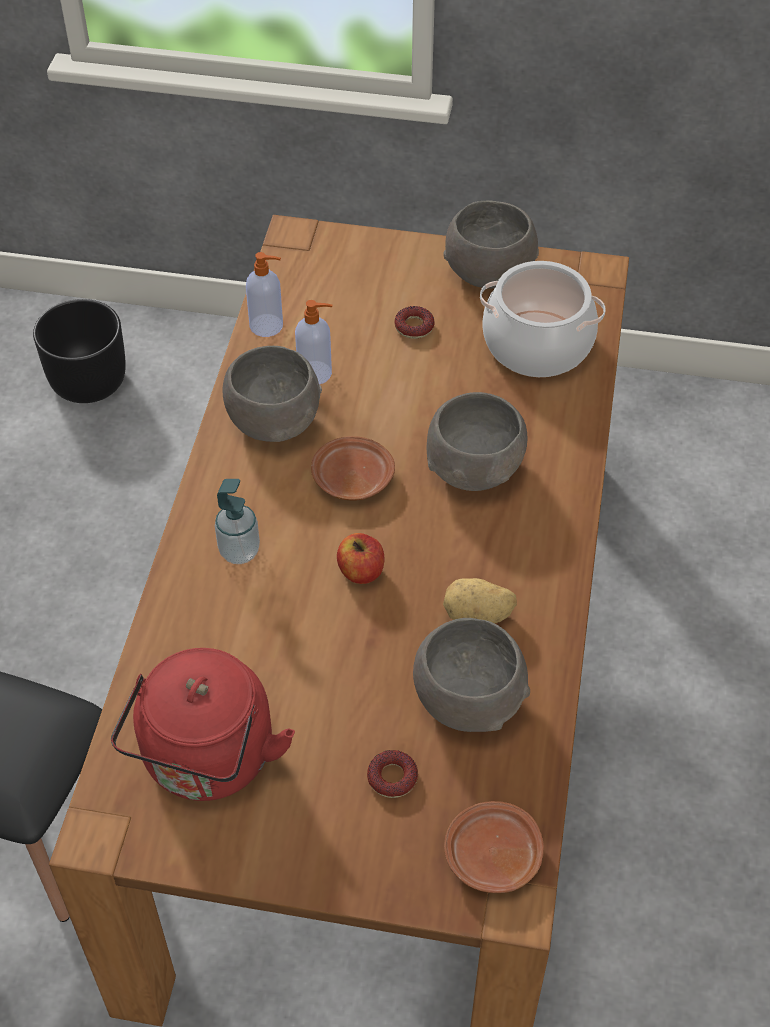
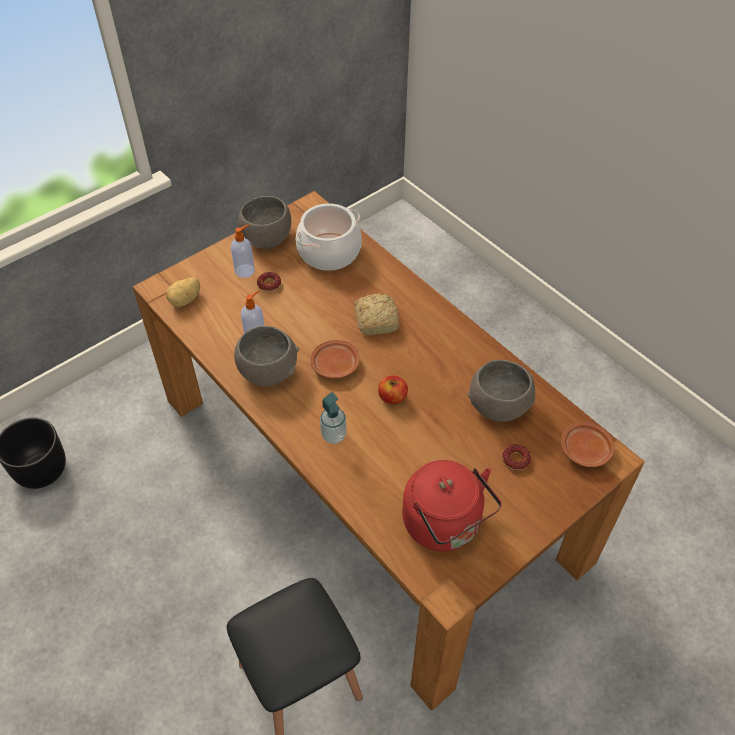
camera: 50 degrees left, 0 degrees up
(267, 326) = (204, 335): soap dispenser -> soap dispenser (245, 270)
(475, 469) = (377, 319): grey bowl -> bread
(478, 616) = (457, 372): potato -> potato (186, 300)

